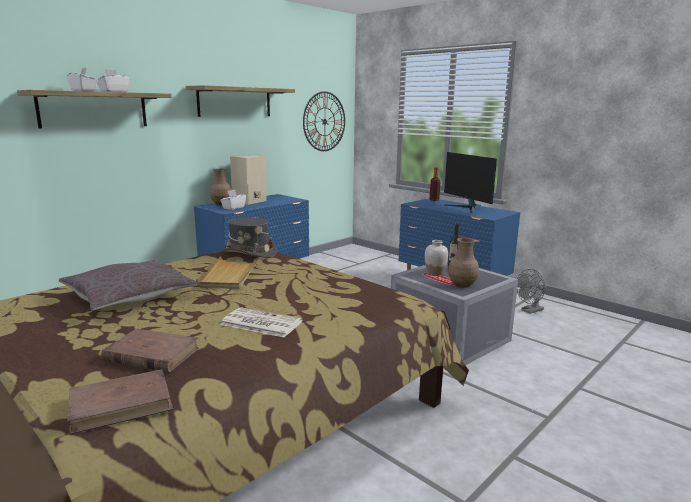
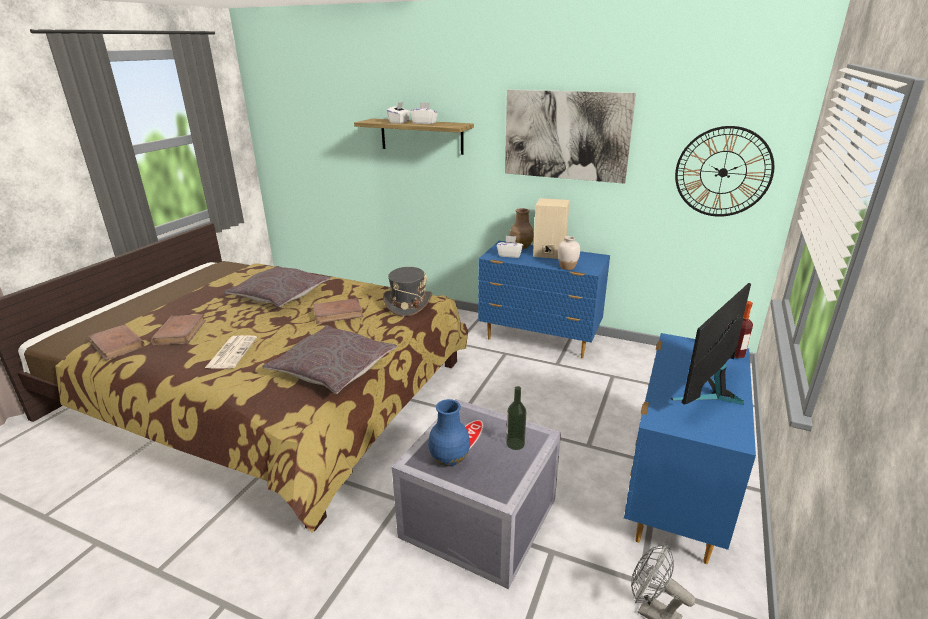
camera: 70 degrees right, 10 degrees up
(230, 275) = (338, 313): beige tray -> brown book
(235, 102) = (566, 135): shelf -> picture
(344, 285) = (333, 368): none -> grey pillow
(435, 273) = (484, 430): white vase -> white vase (567, 267)
(462, 284) = (450, 459): brown vase -> blue vase

